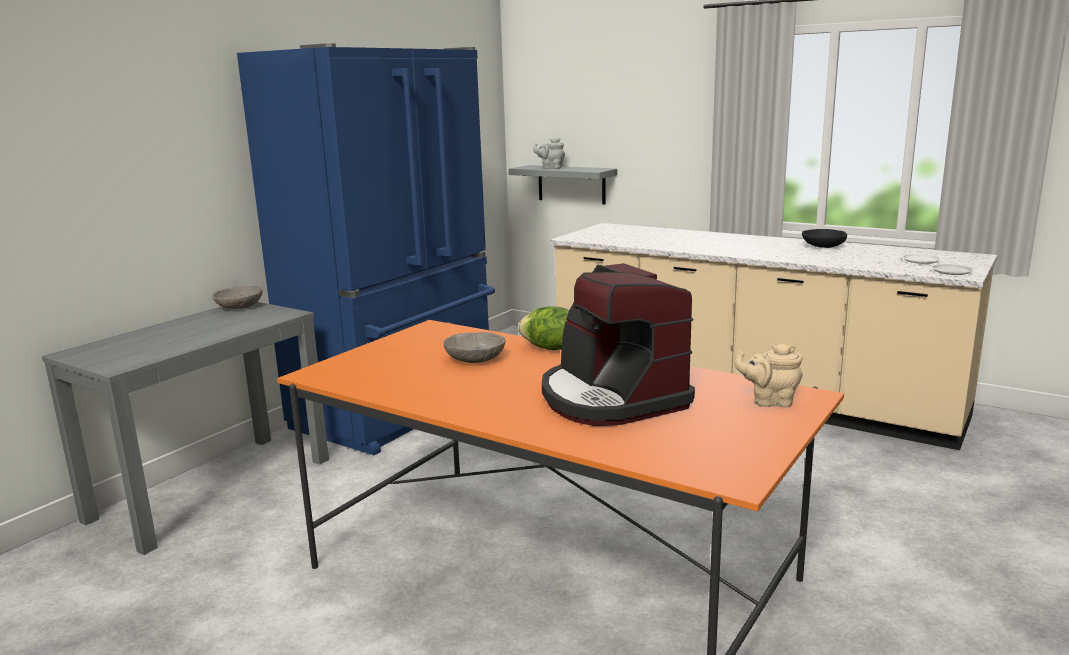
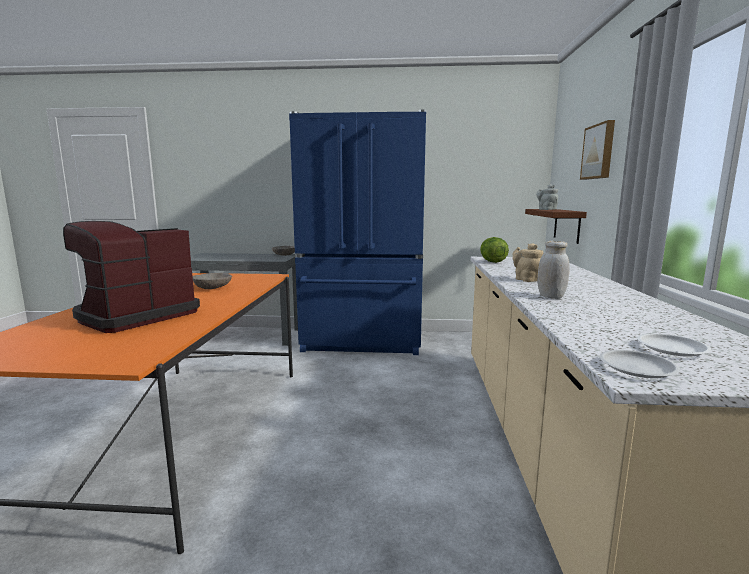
camera: 60 degrees right, 5 degrees down
(549, 348) = (241, 295): lettuce -> lettuce (492, 262)
(571, 184) = (567, 225): grey shelf -> brown shelf
(632, 104) = (599, 151): none -> picture
(769, 401) = (118, 352): beige teapot -> beige teapot (526, 279)
(778, 254) = (551, 296): none -> white jar
(823, 247) = (632, 306): black bowl -> none

